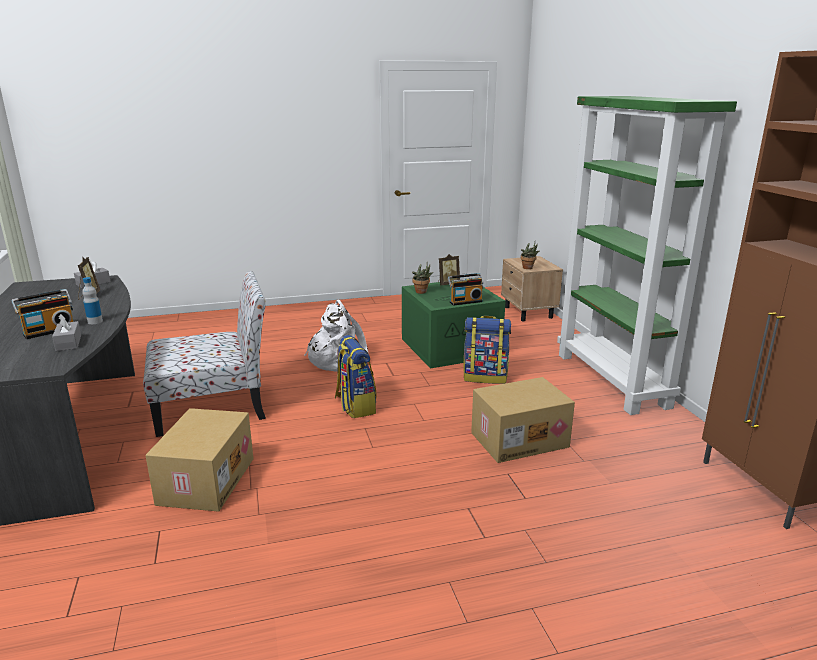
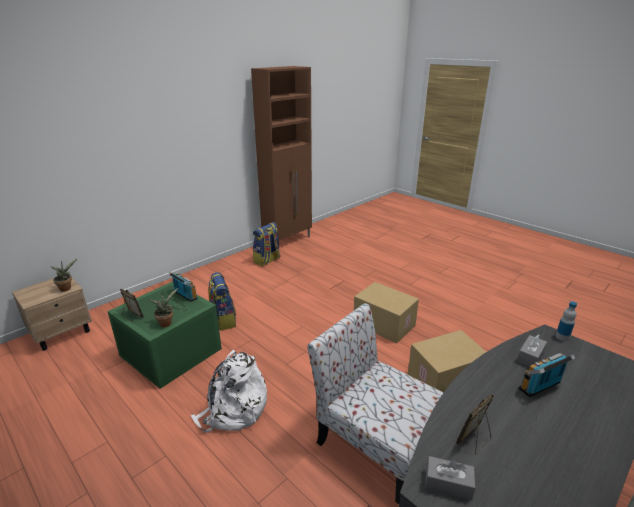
camera: 120 degrees left, 5 degrees up
(49, 331) = (541, 387): radio -> radio turned 45 degrees counterclockwise
(95, 321) = (495, 375): bottle -> bottle (562, 337)
(355, 406) = (308, 360): backpack -> backpack (267, 260)
(519, 439) = (295, 291): cardboard box -> cardboard box (383, 324)
(613, 380) = (200, 277): green bookcase -> none

